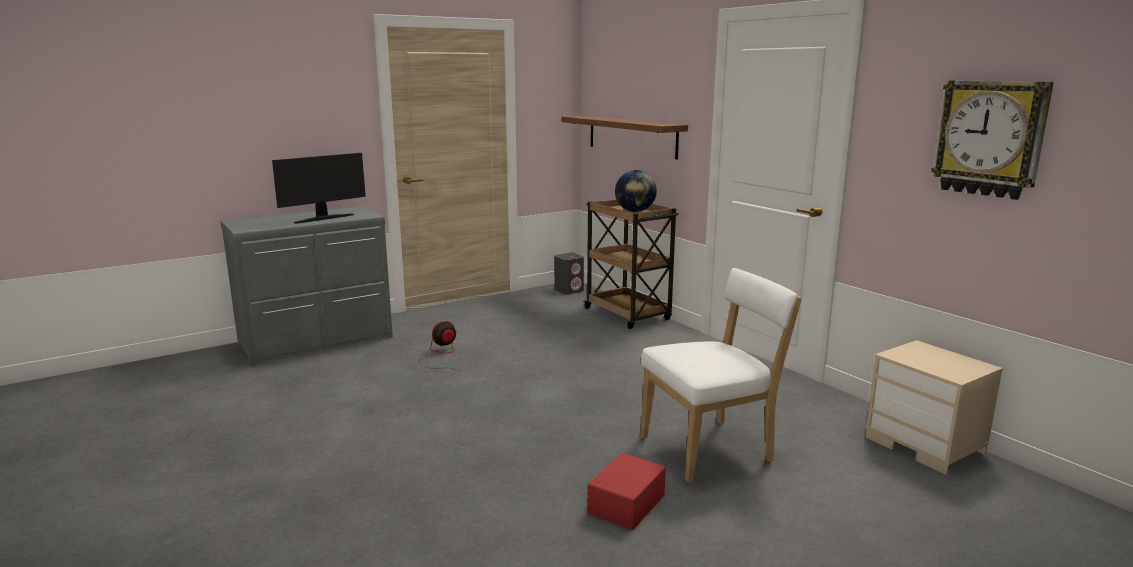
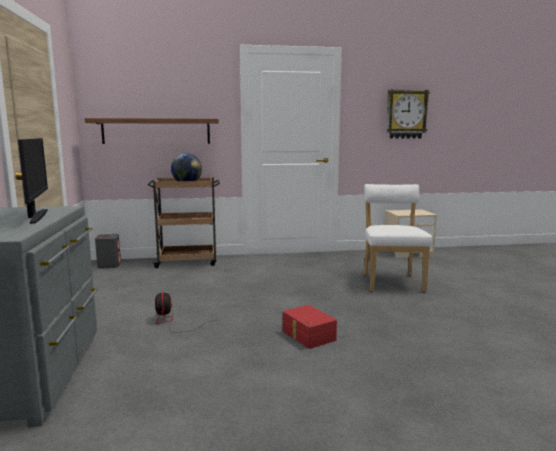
camera: 65 degrees left, 5 degrees down
(624, 503) = (442, 308): red storage box -> red storage box (307, 336)

